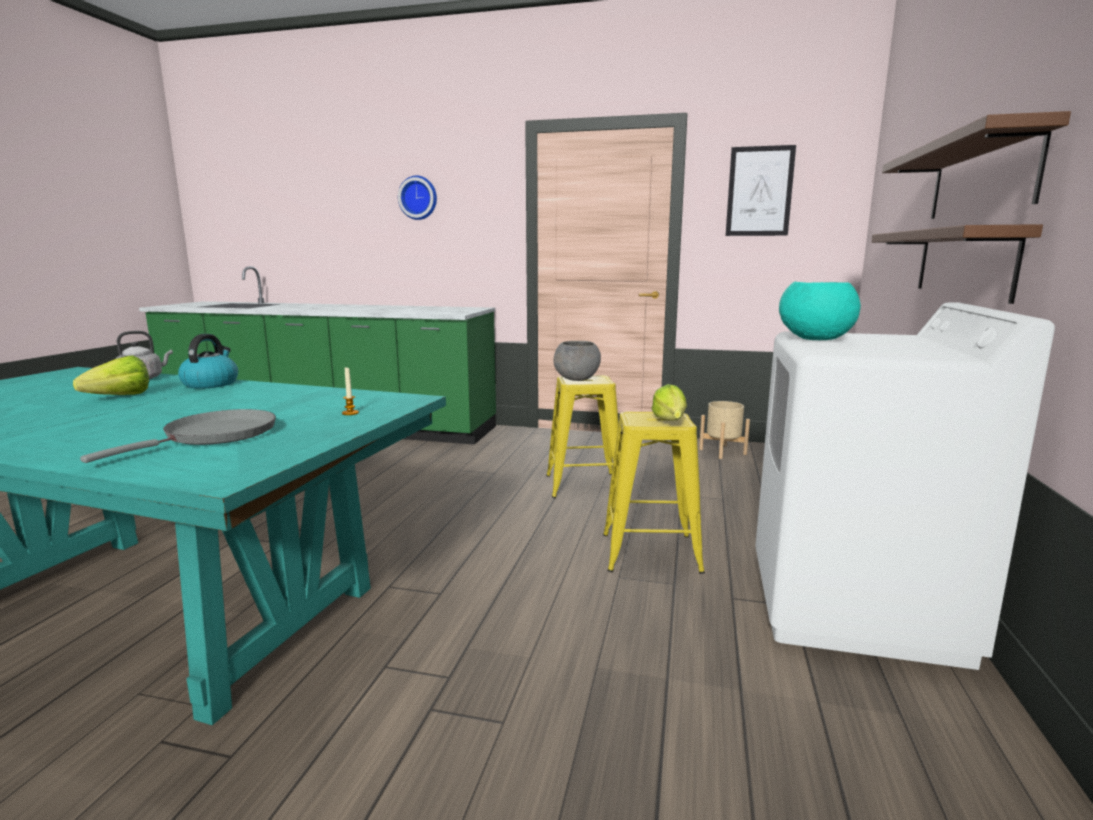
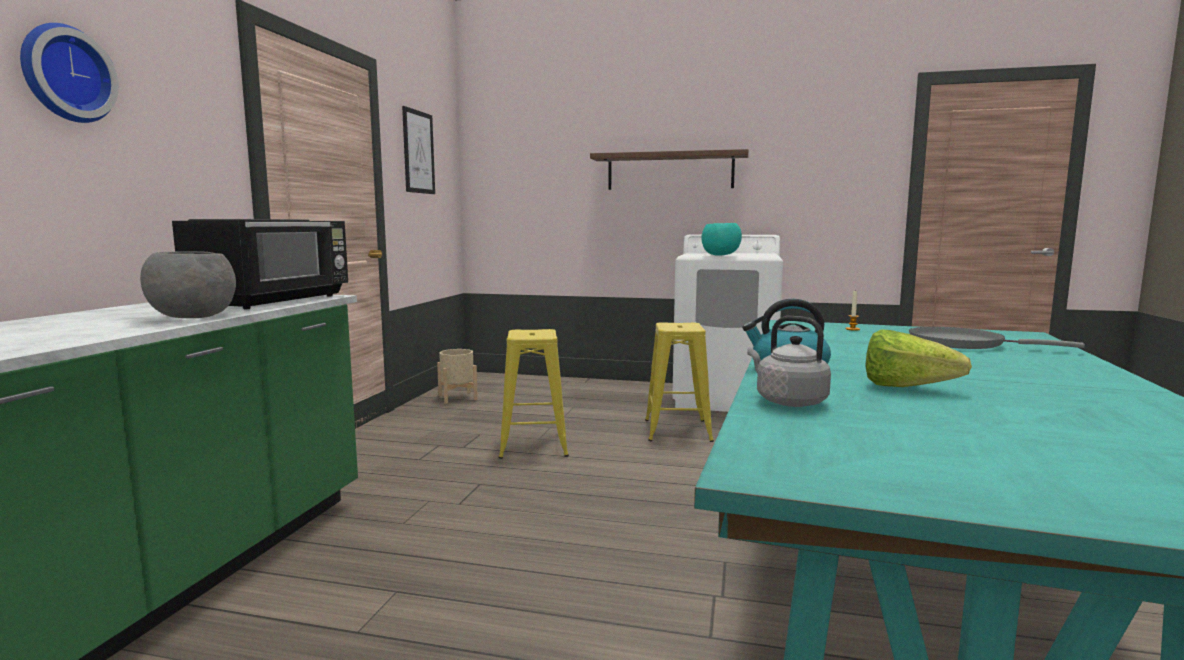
camera: 90 degrees left, 5 degrees down
(437, 312) = (274, 301): none -> black microwave
(577, 379) = (531, 334): grey bowl -> grey bowl (193, 317)
(670, 423) = (692, 324): lettuce -> none
(963, 262) = (664, 214): brown shelf -> none

